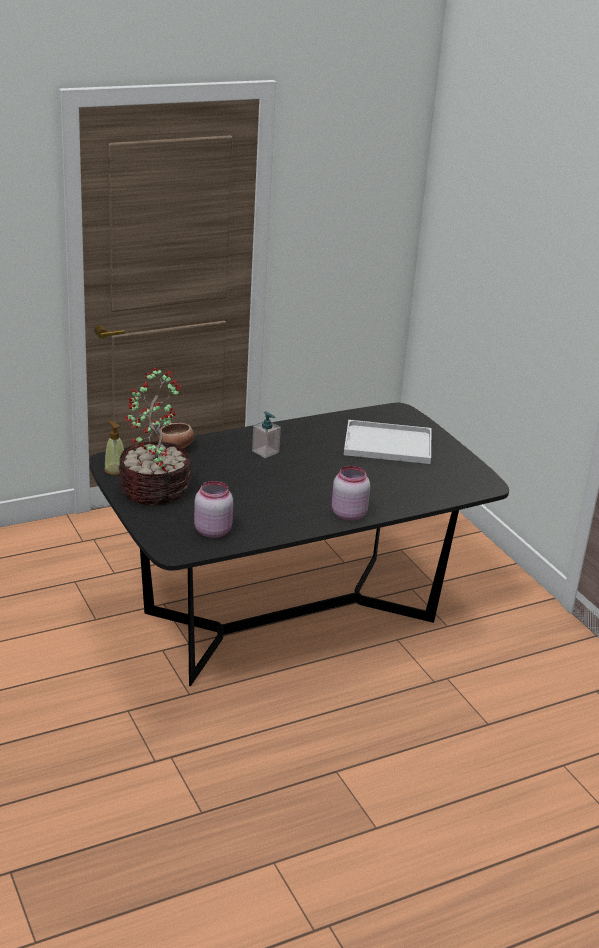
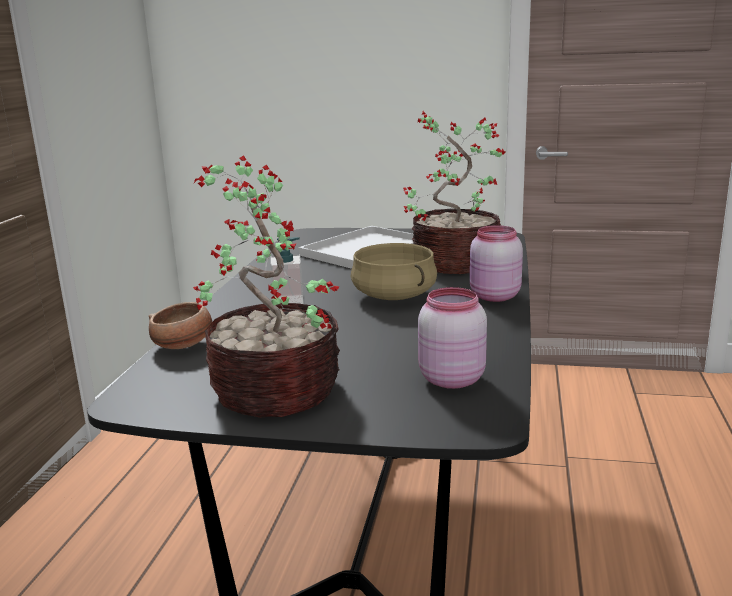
camera: 50 degrees left, 10 degrees down
(115, 470) = (167, 405): soap dispenser -> none
(310, 481) = (393, 296): none -> beige cooking pot
(397, 484) = (453, 263): none -> potted plant

